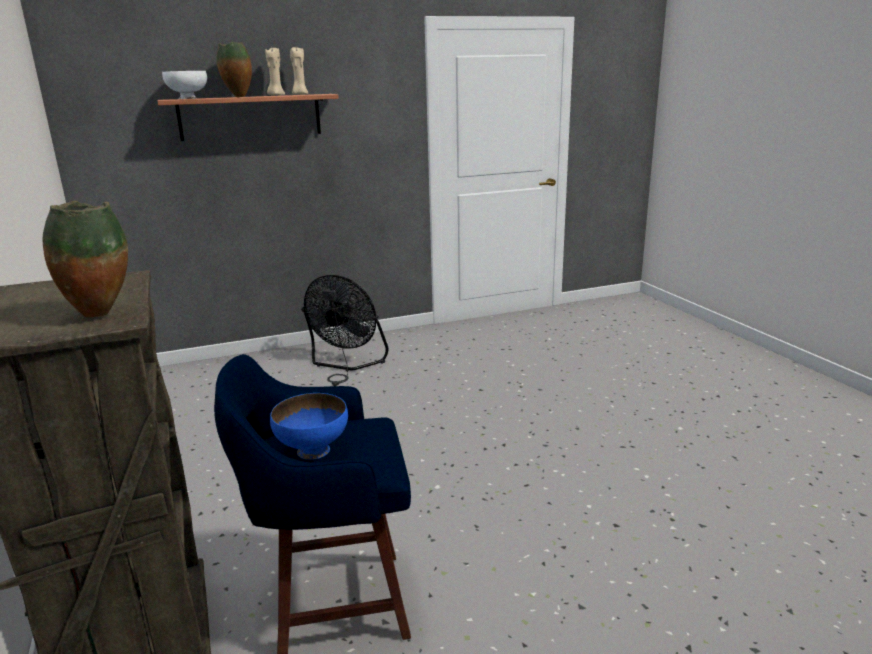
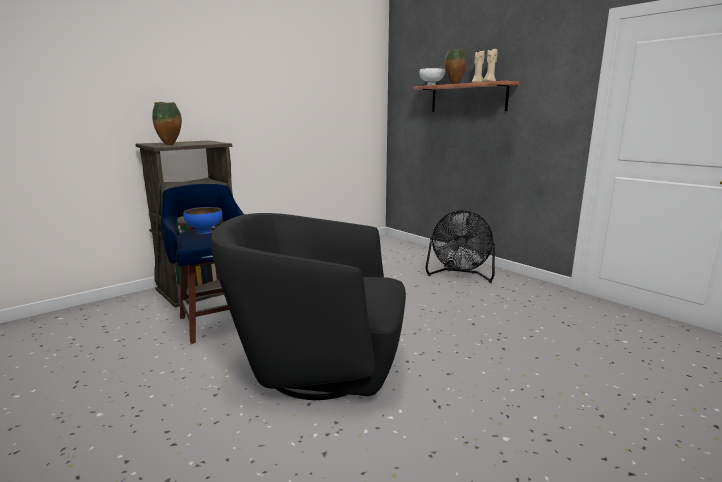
camera: 70 degrees right, 5 degrees down
(341, 364) = (457, 274): black fan -> black fan turned 105 degrees clockwise
(535, 507) = (318, 366): none -> black armchair

